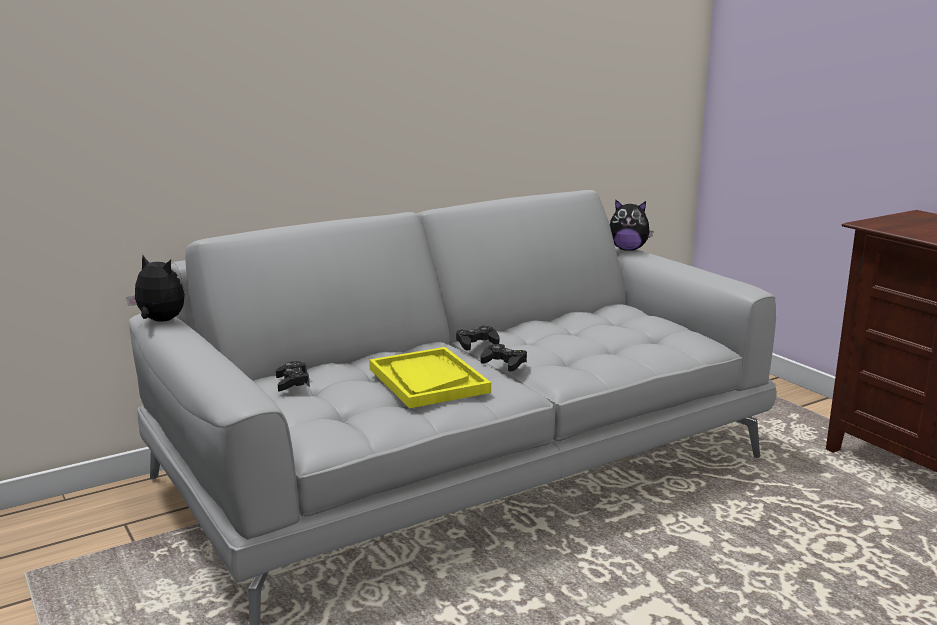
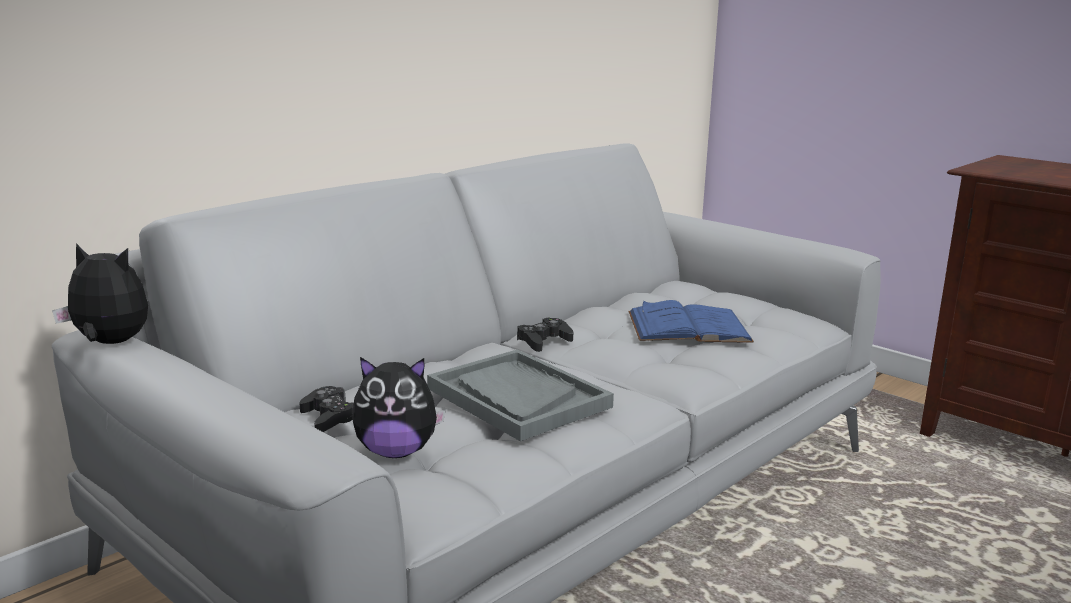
camera: 15 degrees left, 0 degrees up
(428, 380) = (517, 398): yellow tray -> grey tray
(504, 363) = (599, 365): black game controller -> none
(597, 340) = (688, 326): none -> blue book
(628, 249) = (671, 215): plush toy -> plush toy (396, 452)

